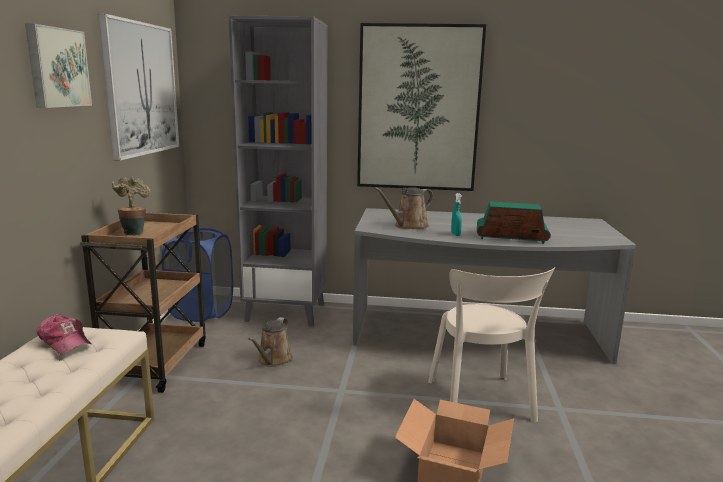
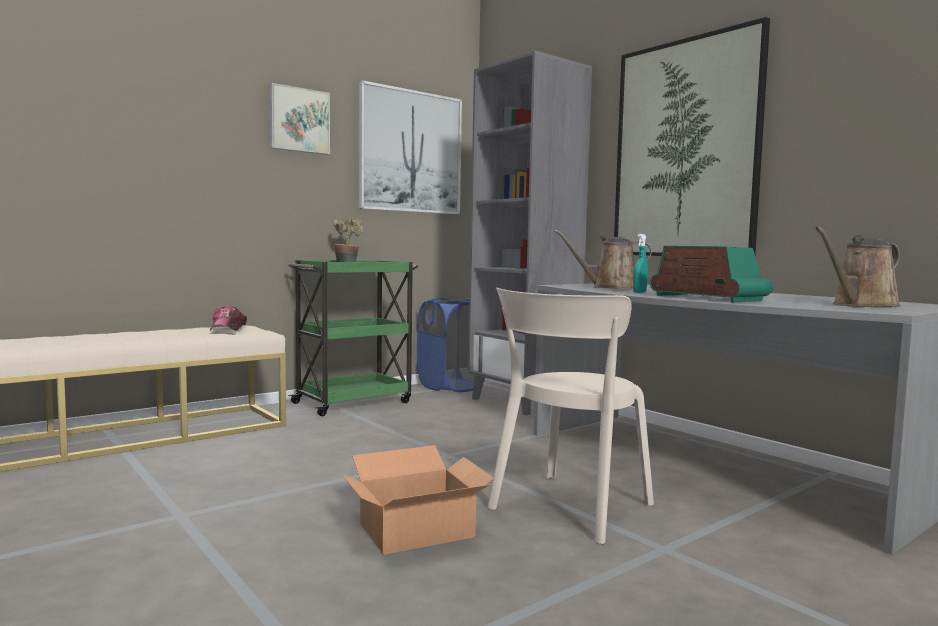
camera: 45 degrees right, 10 degrees down
(156, 363) = (354, 402): brown cart -> green cart
(273, 360) = (438, 423): brown watering can -> brown watering can (861, 305)

